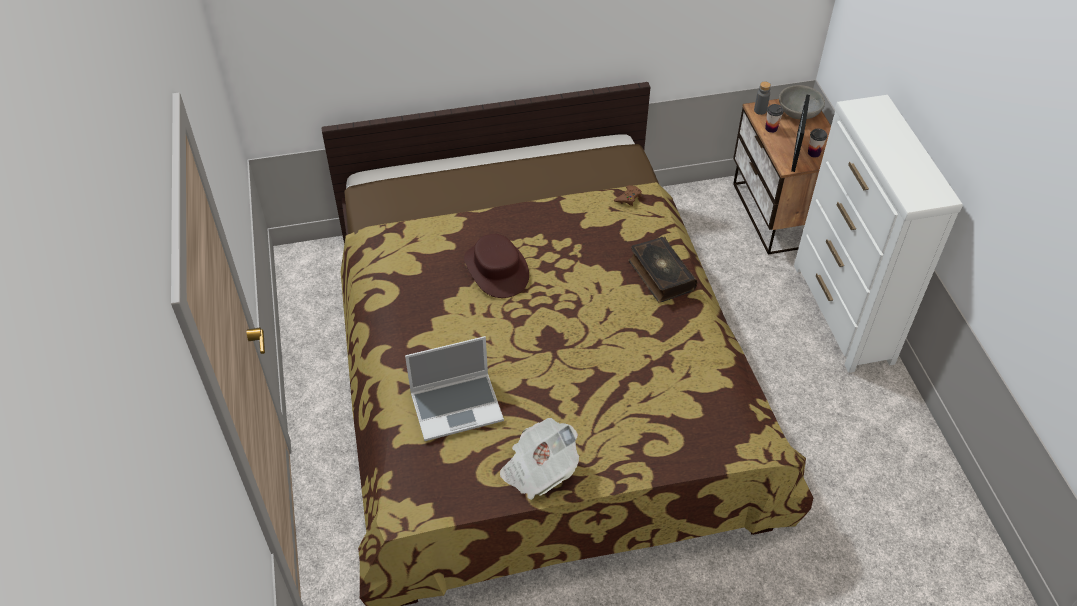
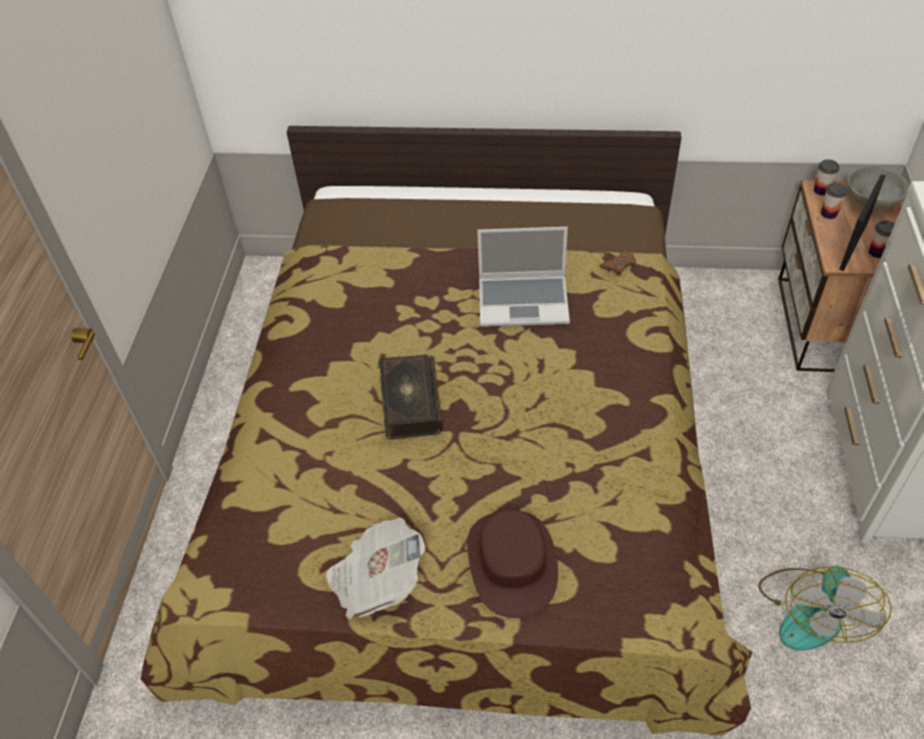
camera: 20 degrees right, 0 degrees up
(457, 406) = (314, 474): laptop -> laptop (524, 301)
(497, 269) = (428, 320): brown hat -> brown hat (512, 563)
(660, 275) = (624, 366): book -> book (409, 404)
(760, 110) = (821, 190): grey bottle -> cup
(828, 429) = (810, 611): none -> fan

